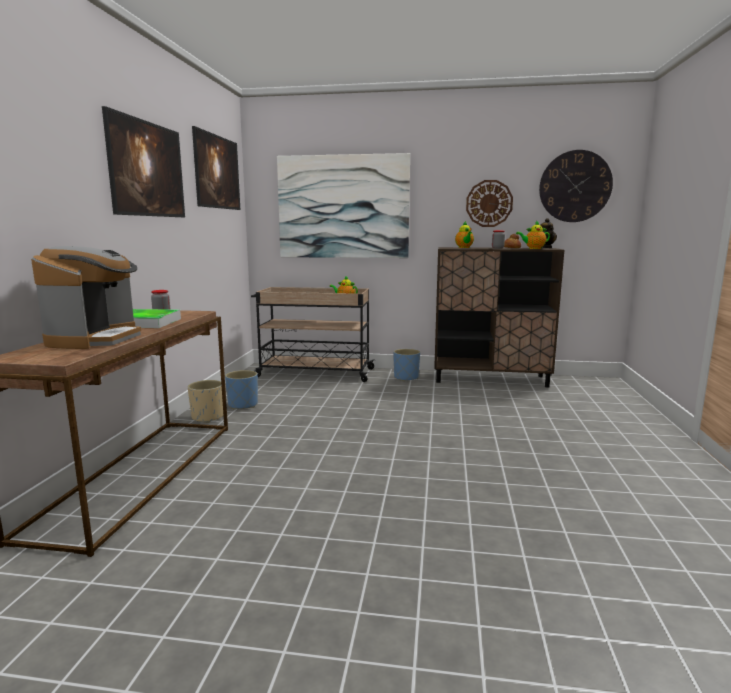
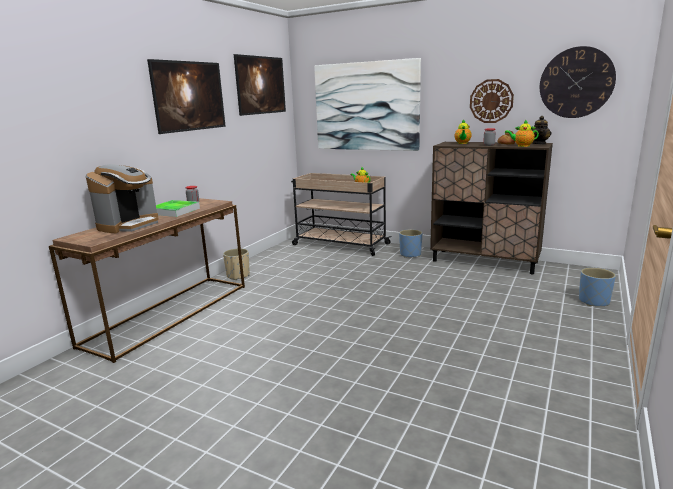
camera: 20 degrees right, 5 degrees up
(243, 405) = (268, 268): blue planter -> blue planter (594, 301)

